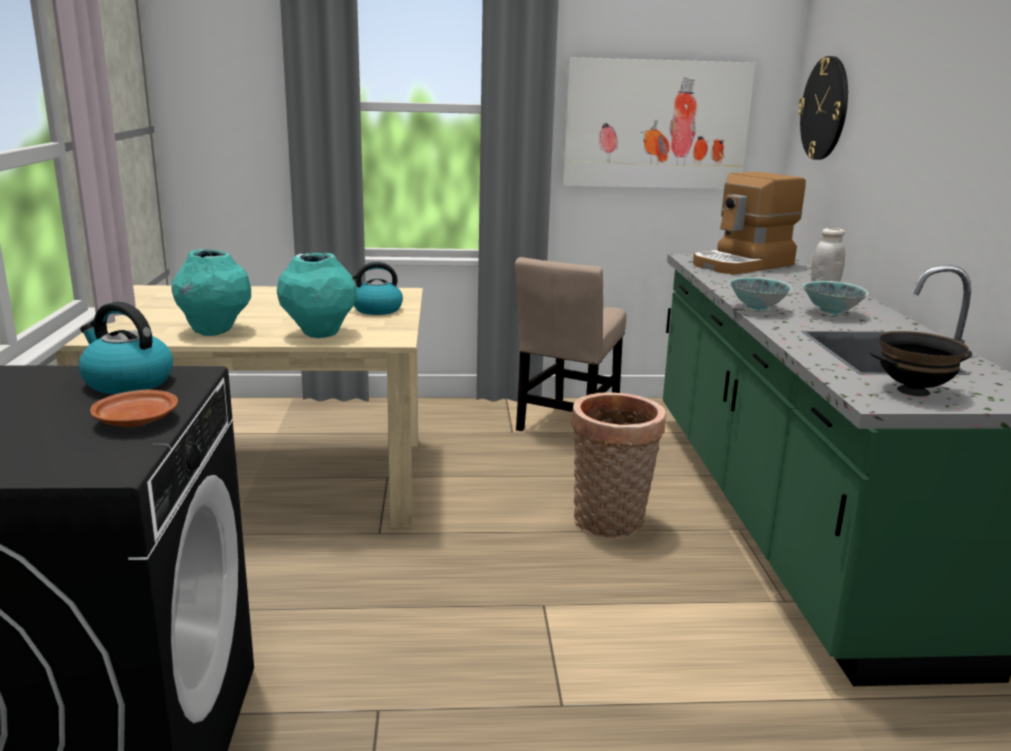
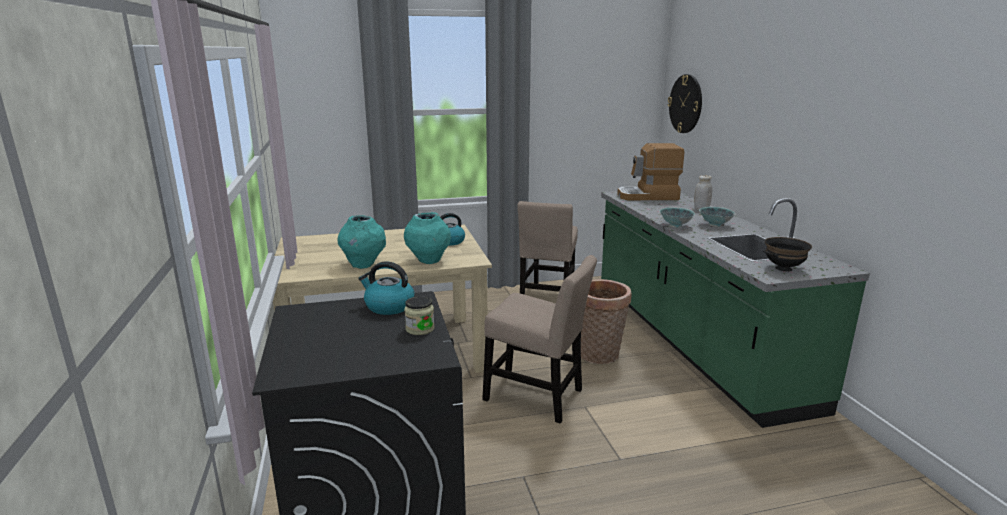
camera: 10 degrees left, 0 degrees up
(136, 420) = (420, 329): brown plate -> jar
(471, 579) = (538, 397): none -> beige chair
(656, 124) = (586, 115): picture -> none
(743, 264) = (648, 196): coffee machine -> coffee machine turned 45 degrees clockwise

